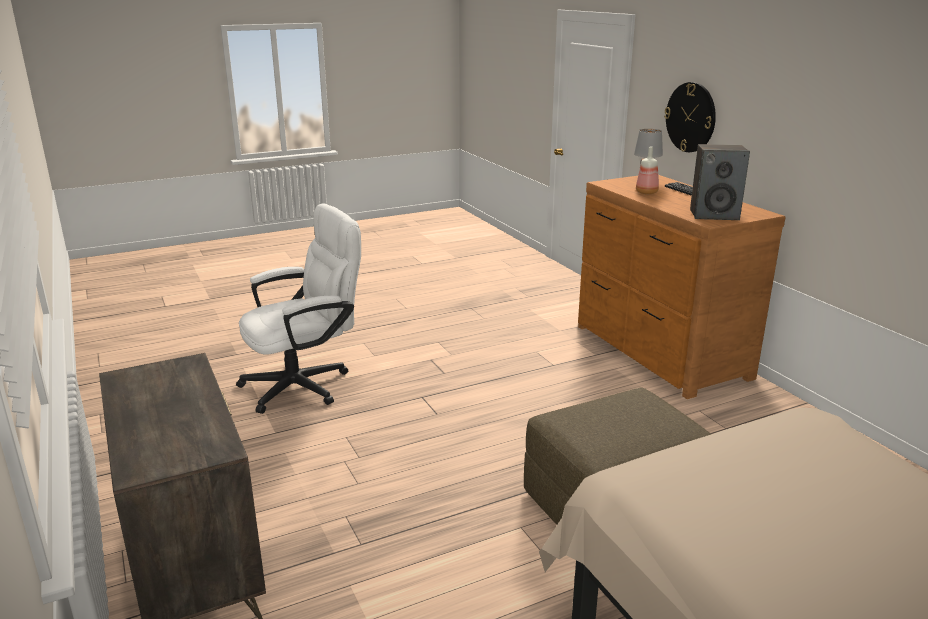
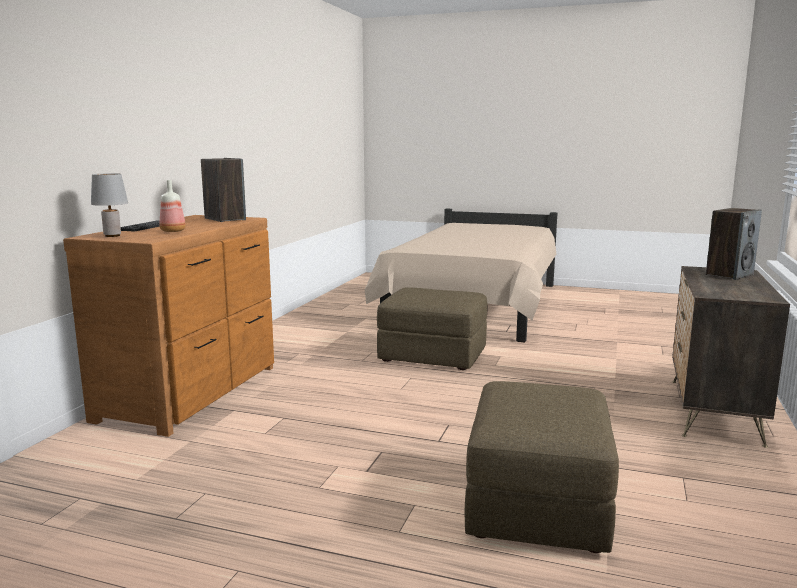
camera: 135 degrees left, 10 degrees down
(164, 442) = (729, 275): none -> speaker
(306, 384) = (537, 504): white office chair -> brown ottoman
(690, 117) = (82, 157): wall clock -> none

